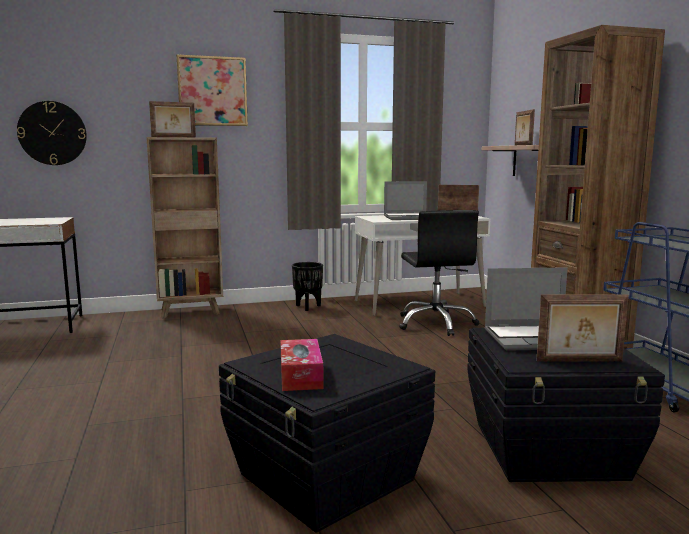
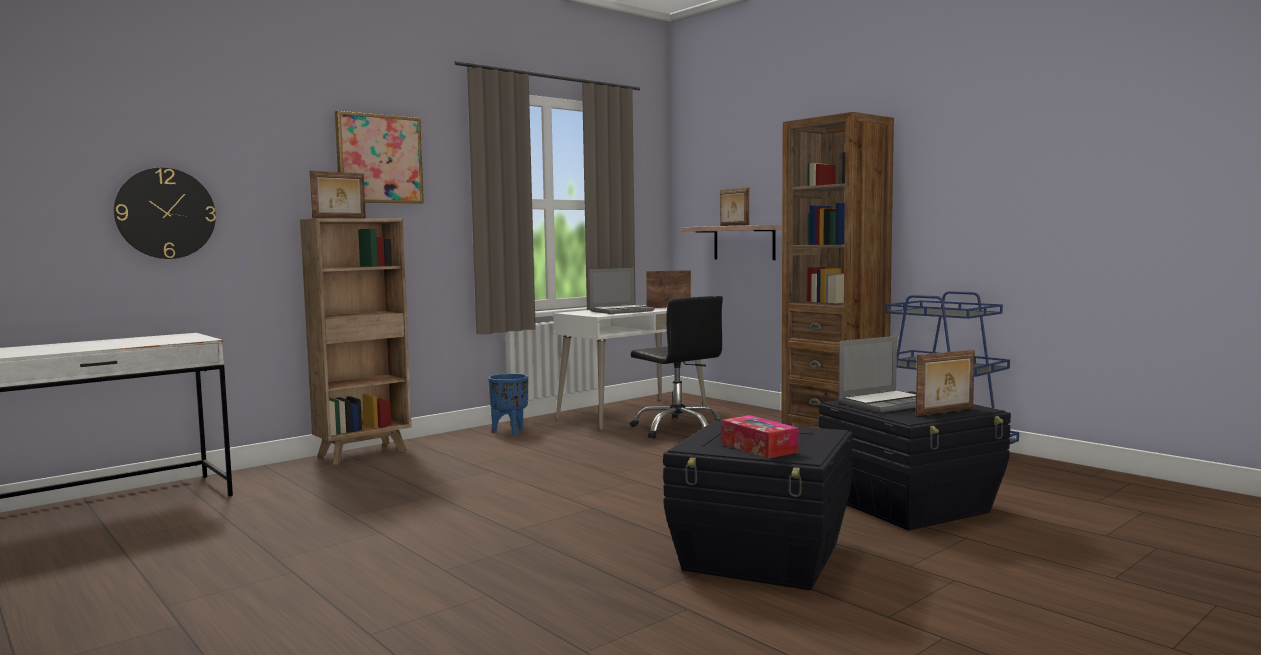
camera: 25 degrees left, 5 degrees down
(308, 307) = (510, 431): black planter -> blue planter

